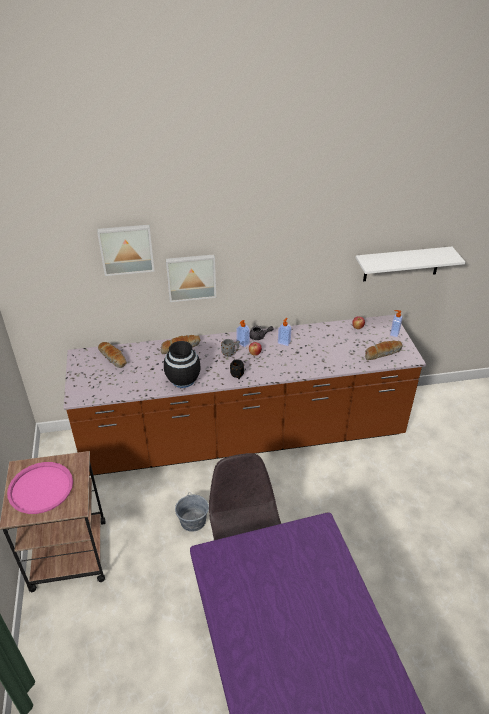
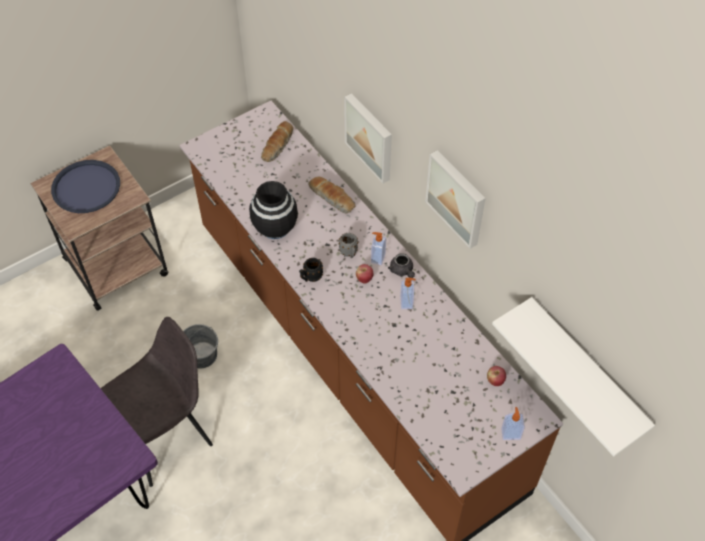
camera: 65 degrees right, 15 degrees up
(41, 488) = (86, 187): pink tray -> blue tray
(126, 249) = (322, 48): picture -> picture (457, 197)
(382, 353) = (451, 429): bread -> none

